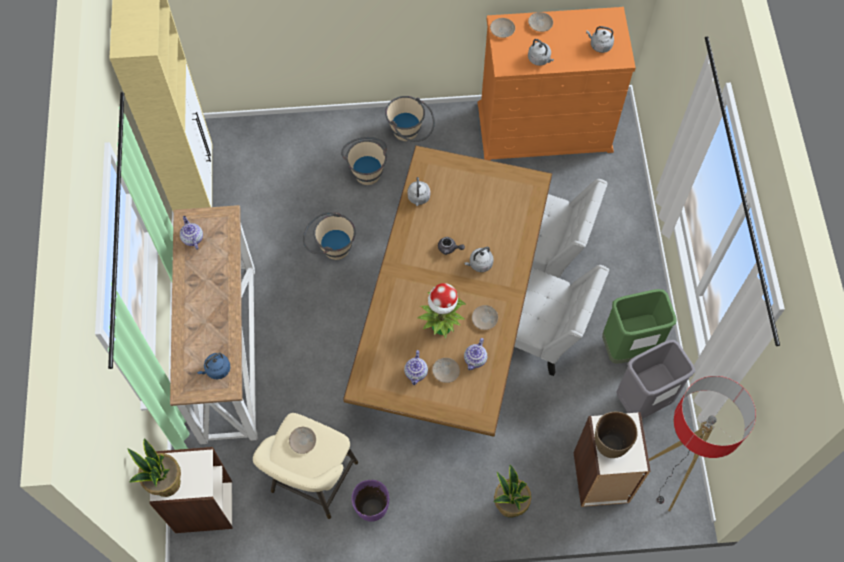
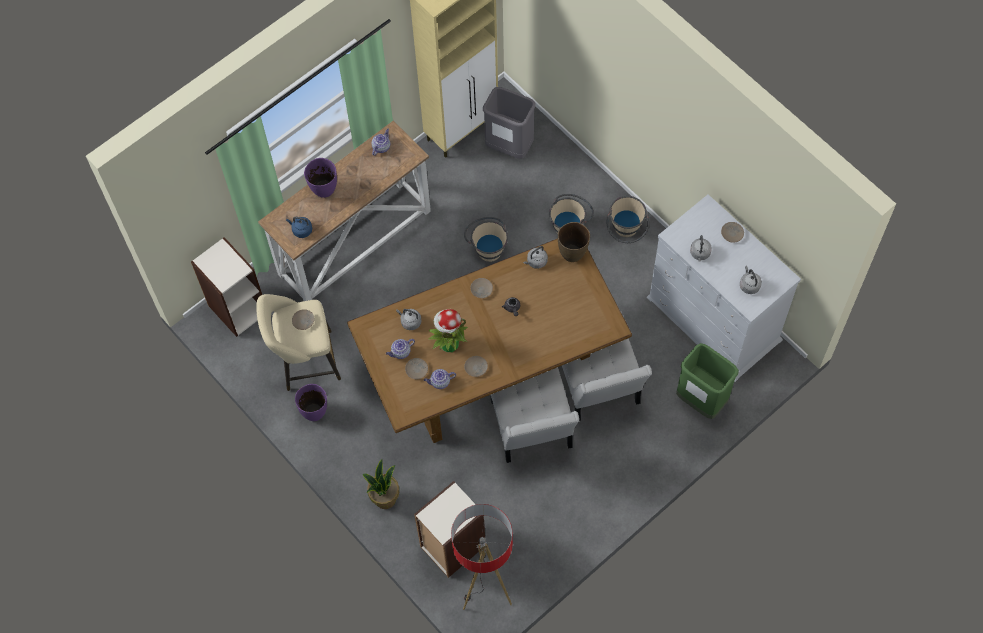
camera: 55 degrees right, 0 degrees up
(166, 483) = (210, 260): potted plant -> none
(192, 319) = (324, 190): none -> purple vase
(479, 264) = (516, 336): grey kettle -> grey kettle (410, 322)
(502, 30) = (703, 213): beige plate -> beige plate (481, 289)
(545, 127) = (714, 319): orange dresser -> white dresser
(609, 445) = (441, 508): brown vase -> brown vase (572, 253)
(628, 348) = (571, 500): green trash can -> green trash can (701, 400)
(643, 400) = (537, 537): grey trash can -> grey trash can (509, 147)

